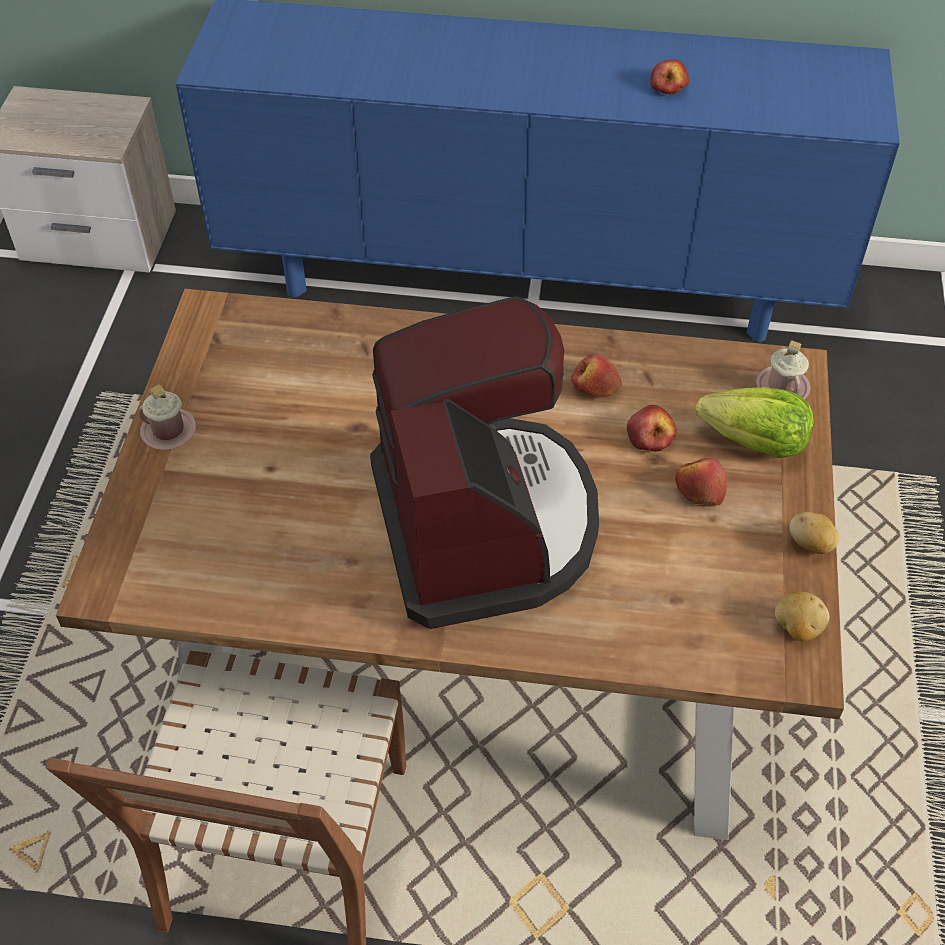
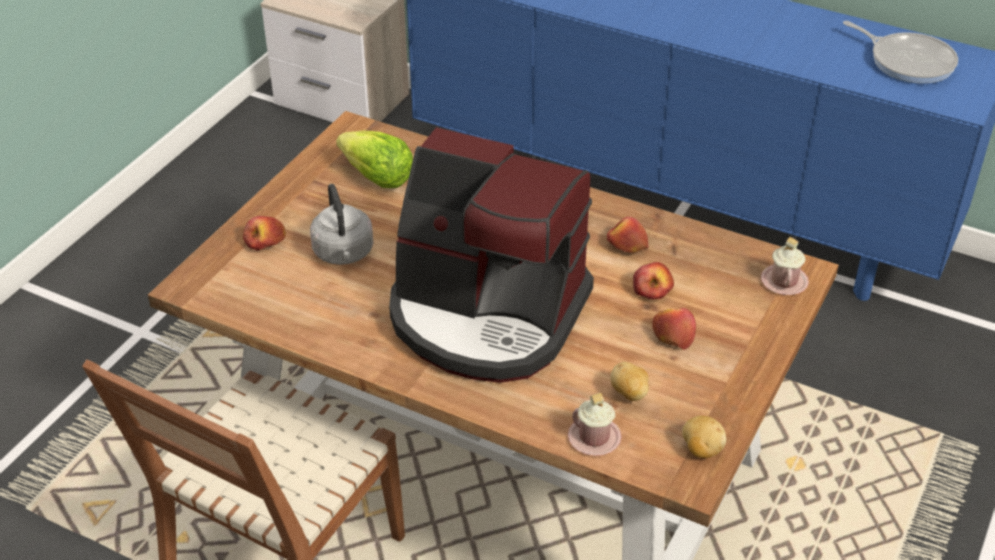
camera: 20 degrees right, 10 degrees down
(168, 430) = (285, 199): pink mug -> pink mug (594, 438)
(276, 488) = (344, 254): none -> grey kettle
(484, 524) = (487, 316): coffee machine -> coffee machine turned 105 degrees clockwise
(668, 87) = (799, 47): apple -> apple (265, 242)
(755, 443) = (738, 315): lettuce -> lettuce (377, 178)
(788, 80) = (908, 61): none -> frying pan
(810, 544) = (745, 395): potato -> potato (629, 393)

